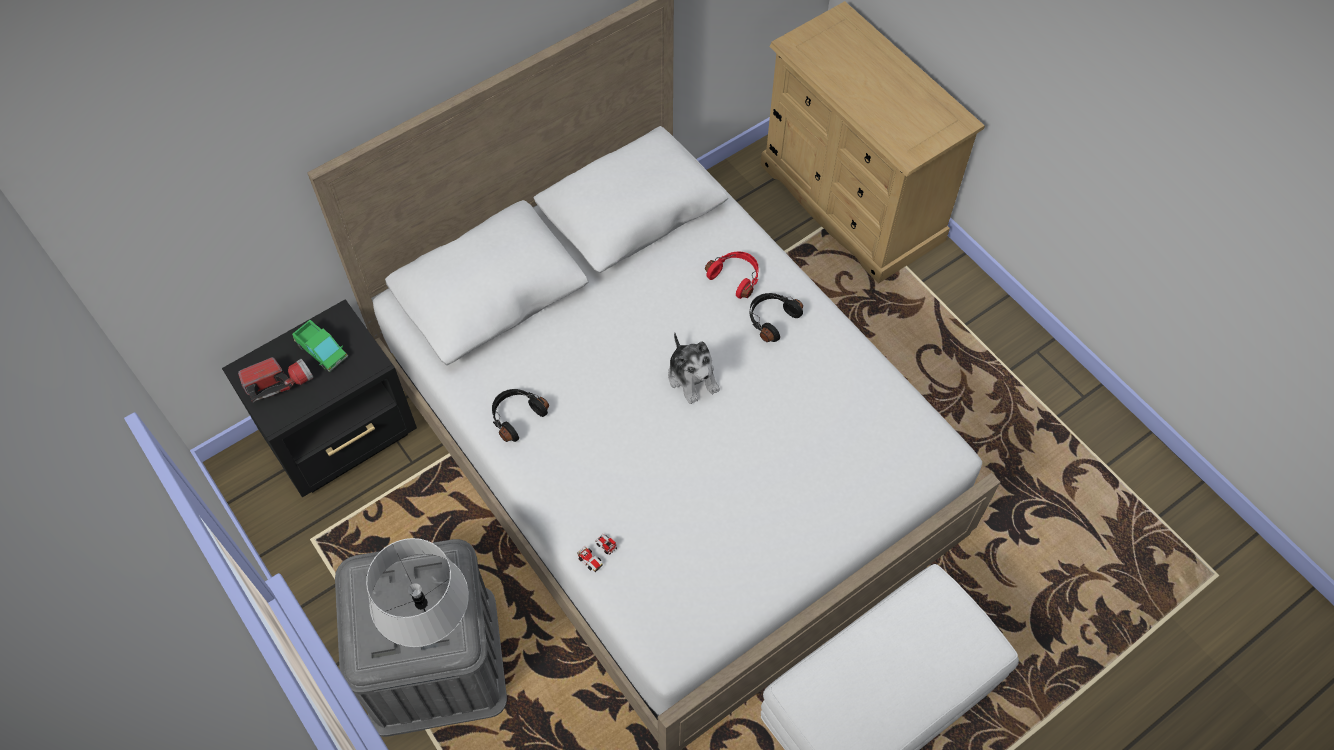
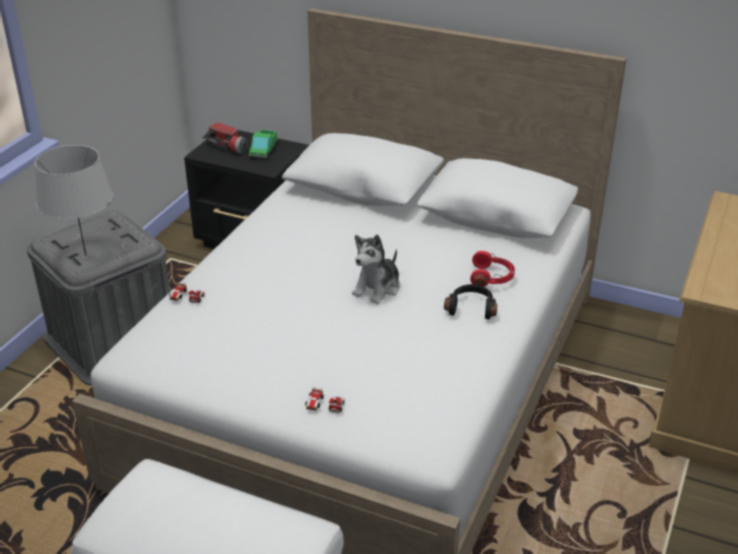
camera: 60 degrees right, 25 degrees down
(516, 416) = (273, 227): black headphones -> none
(842, 505) = (325, 405): none -> toy car

